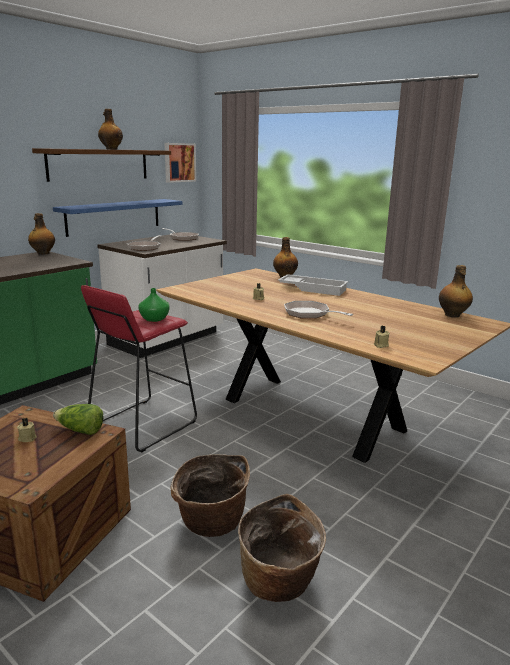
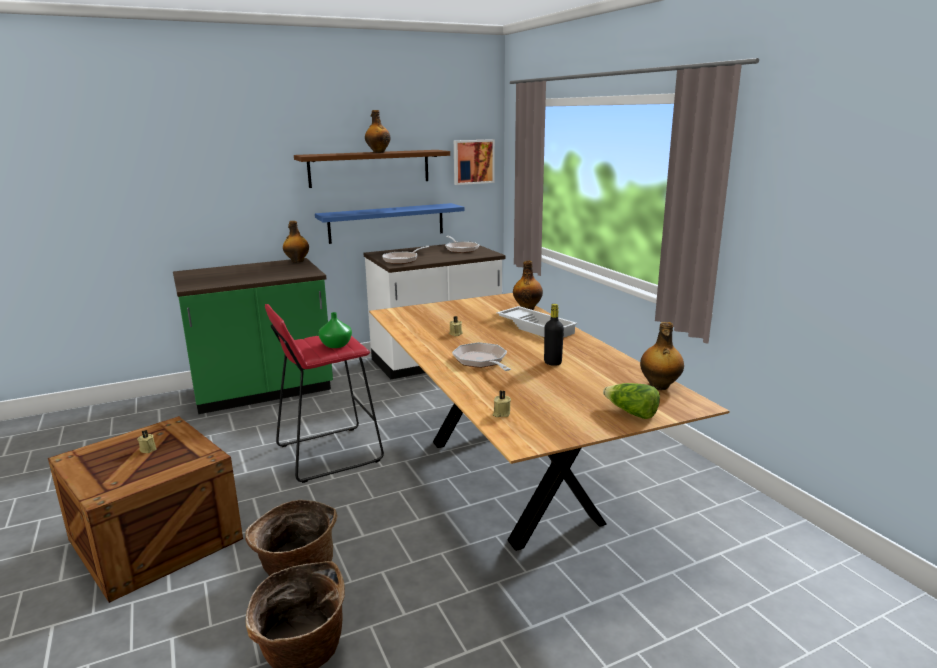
camera: 25 degrees right, 0 degrees up
(80, 430) = (193, 451): lettuce -> lettuce (631, 413)
(361, 309) = (552, 362): none -> black bottle

